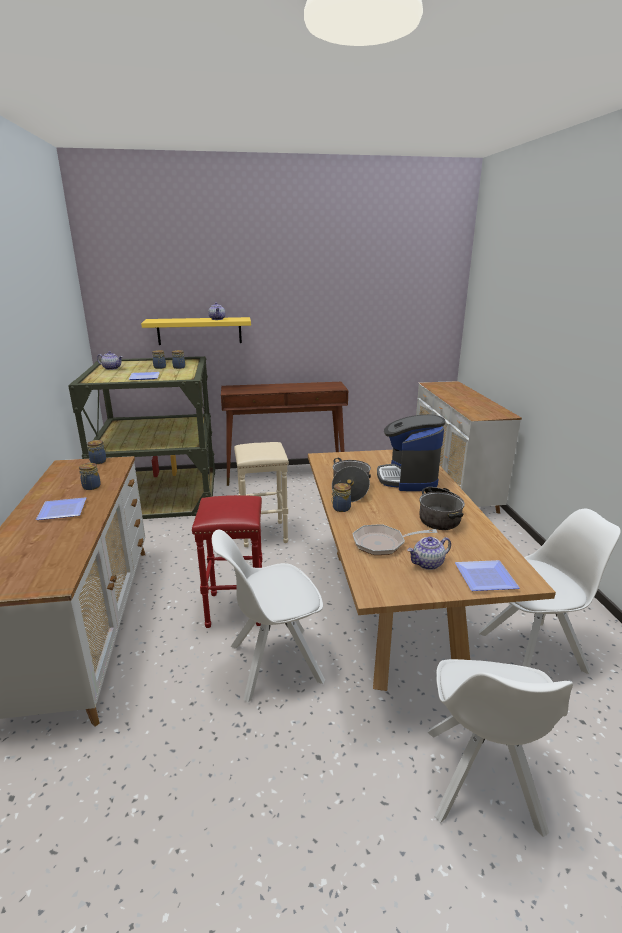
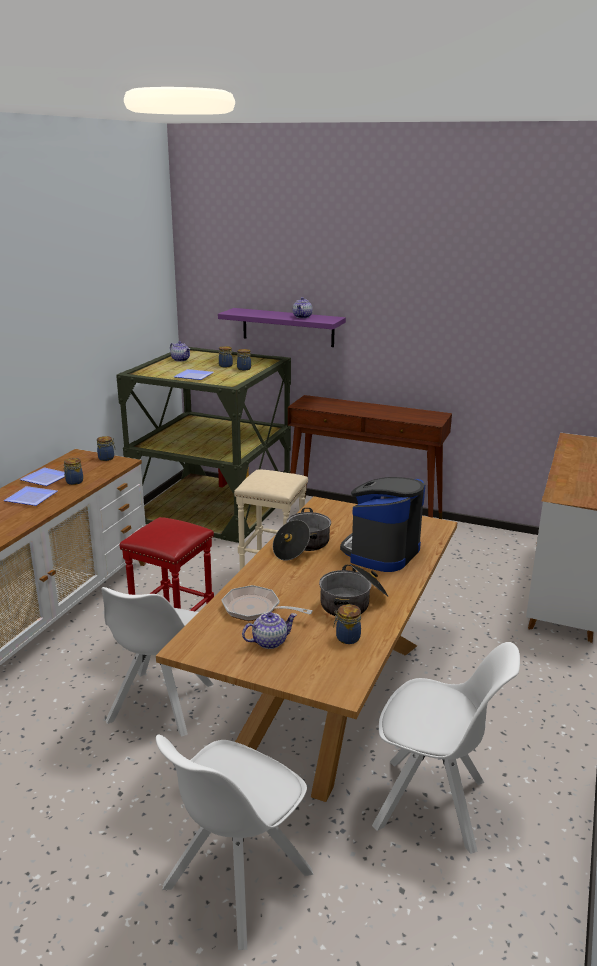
camera: 30 degrees right, 0 degrees up
(199, 331) = (288, 327): yellow shelf -> purple shelf
(273, 663) = (159, 704): white chair -> white chair turned 90 degrees counterclockwise
(340, 508) = (264, 563): jar -> jar (346, 638)
(428, 564) = (270, 641): teapot -> teapot turned 150 degrees clockwise
(484, 579) = (303, 674): plate -> plate (43, 479)

